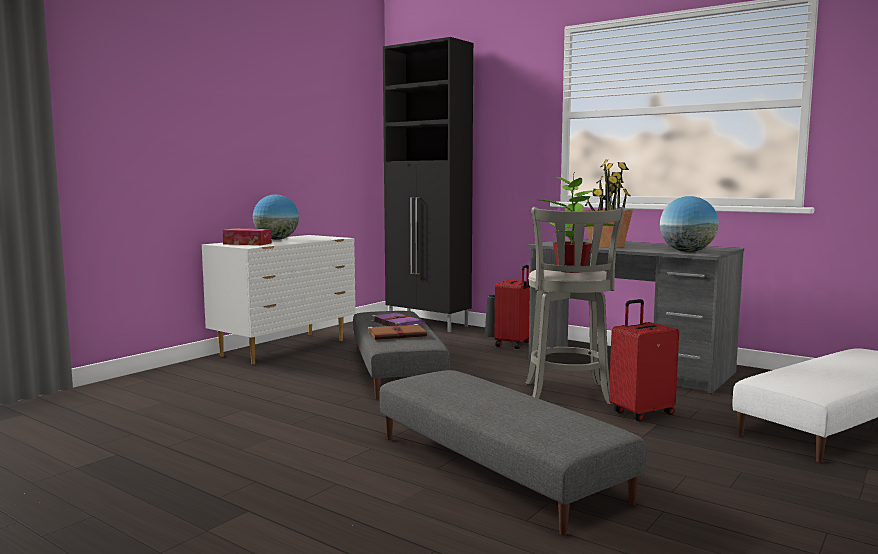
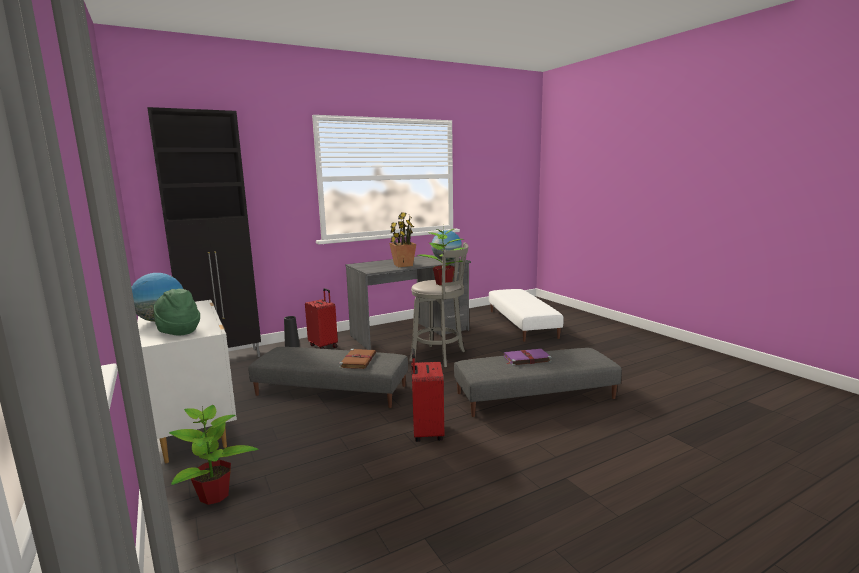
camera: 65 degrees left, 5 degrees up
(176, 378) = (215, 496): none -> potted plant
(247, 243) = (178, 331): tissue box -> green hat
(397, 323) = (320, 355): purple book -> purple book (526, 358)
(641, 413) = (482, 349): red suitcase -> red suitcase (426, 433)

